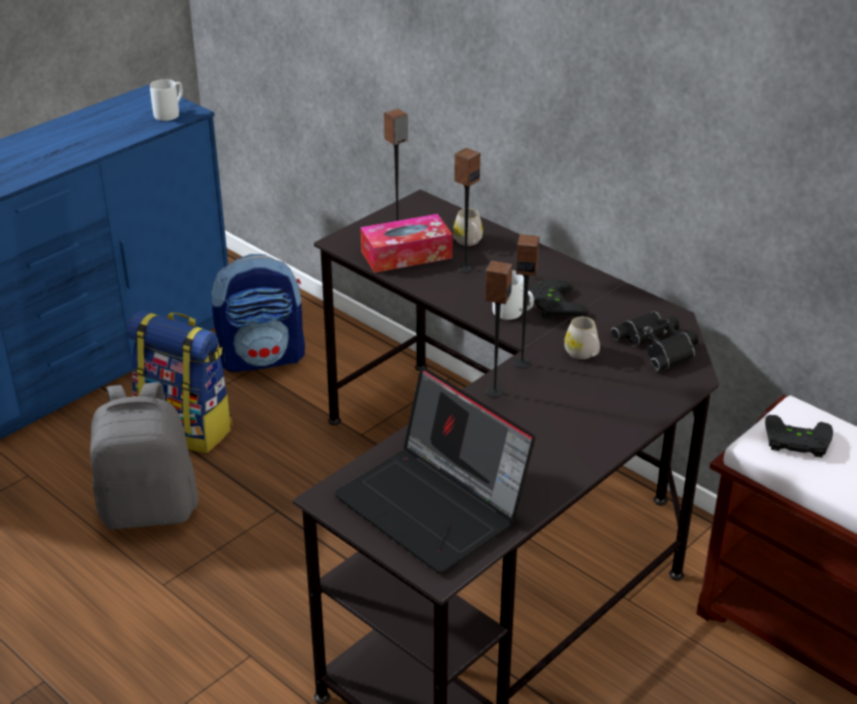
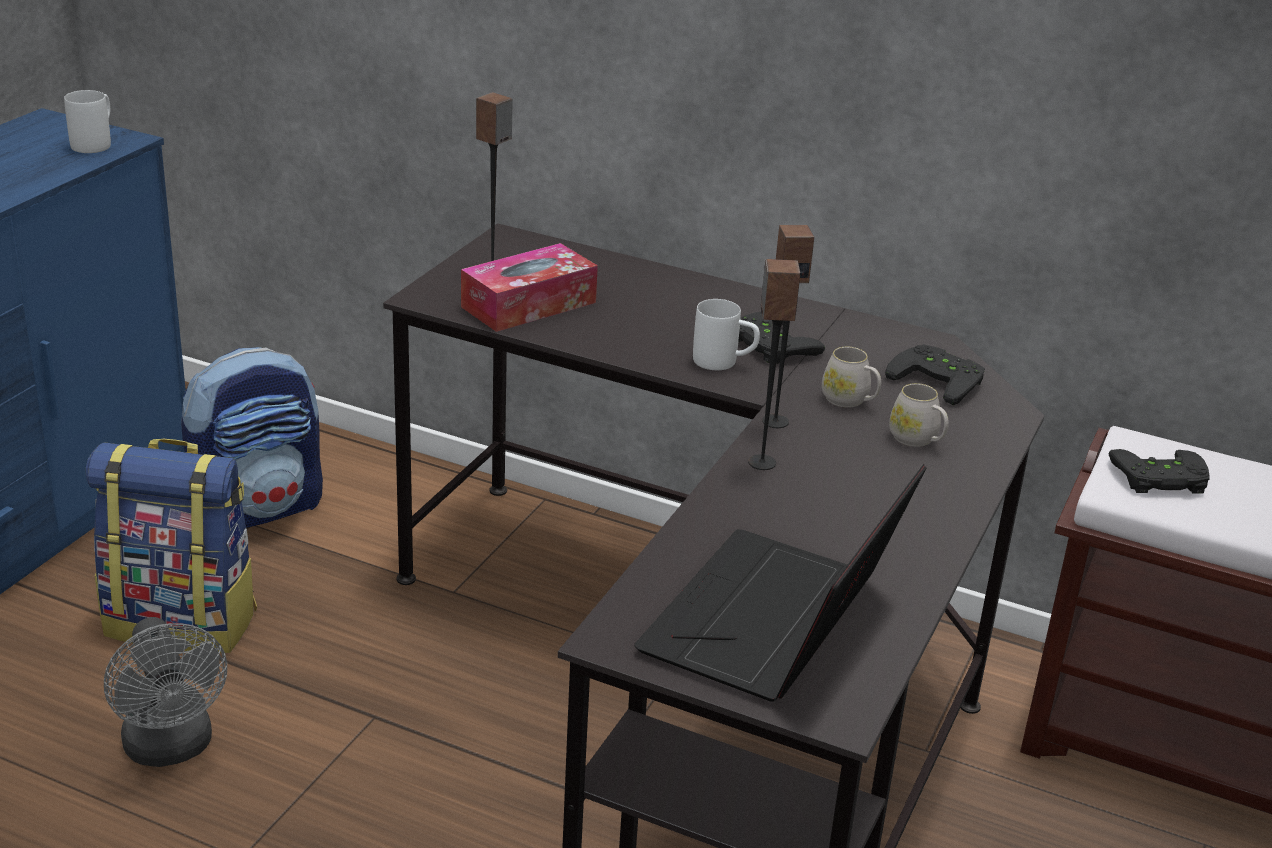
camera: 20 degrees left, 5 degrees down
(150, 509) = (171, 749): grey backpack -> grey fan
(434, 506) = (775, 626): laptop -> laptop turned 90 degrees clockwise
(465, 268) = (621, 313): speaker -> none
(469, 242) = (607, 281): white mug -> white mug (917, 440)
(659, 346) = (940, 379): black binoculars -> black game controller

